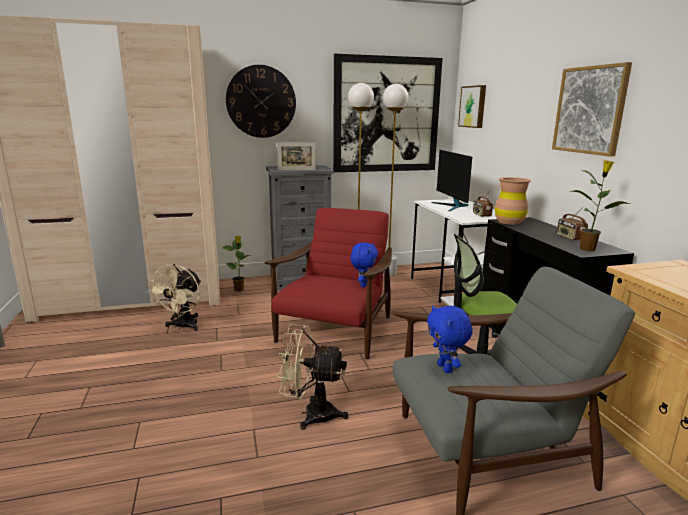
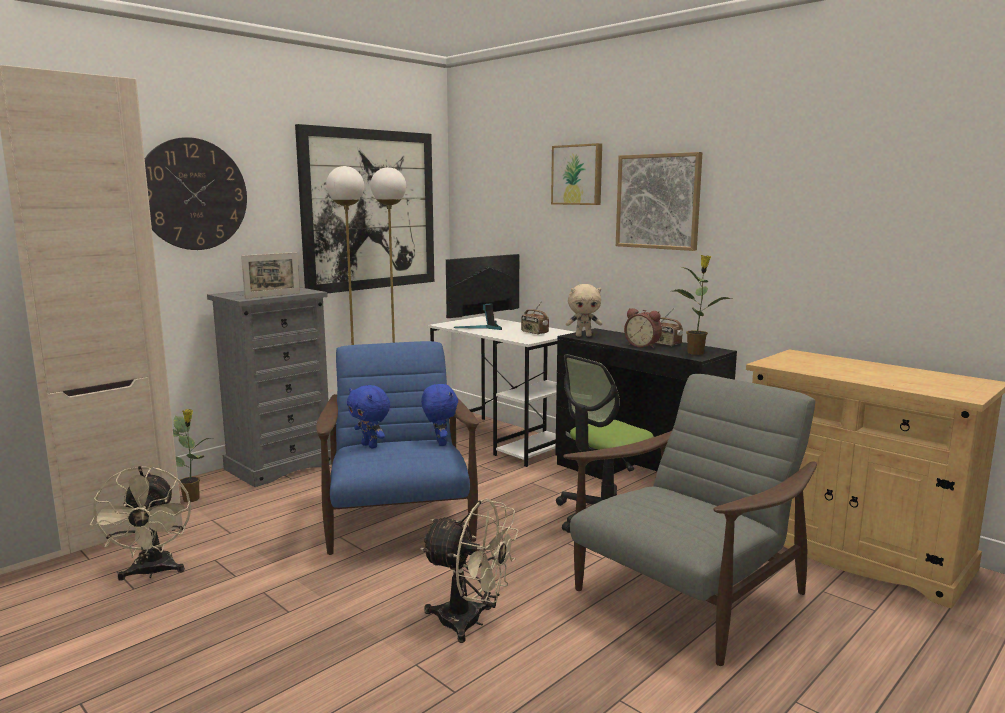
camera: 30 degrees left, 5 degrees down
(311, 414) = (470, 622): beige fan -> beige fan turned 135 degrees counterclockwise
(335, 331) = (399, 519): red armchair -> blue armchair
(446, 368) = (643, 506): blue plush toy -> blue plush toy (370, 446)
(452, 206) = (485, 326): monitor -> monitor turned 90 degrees clockwise
(473, 106) = (482, 197): picture -> picture (578, 175)
(509, 222) = (583, 336): brown vase -> beige plush toy
(547, 236) = (643, 346): none -> alarm clock

